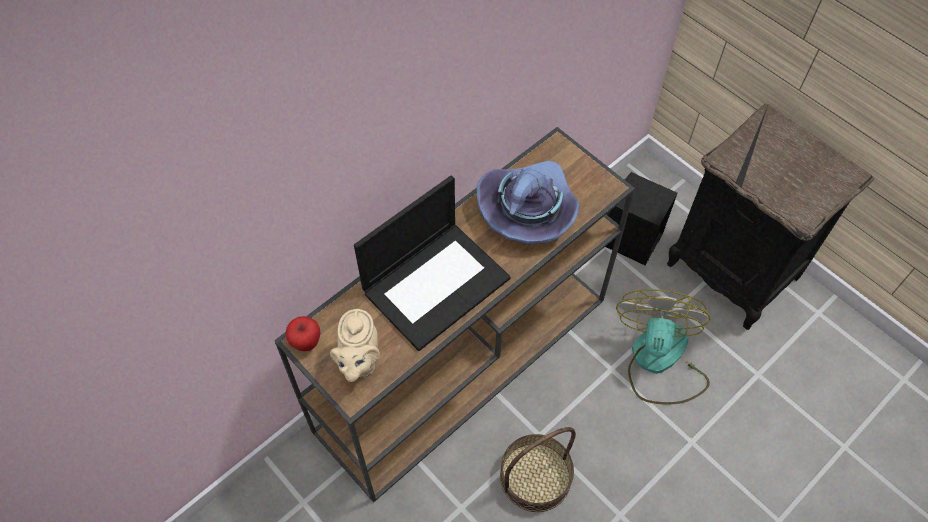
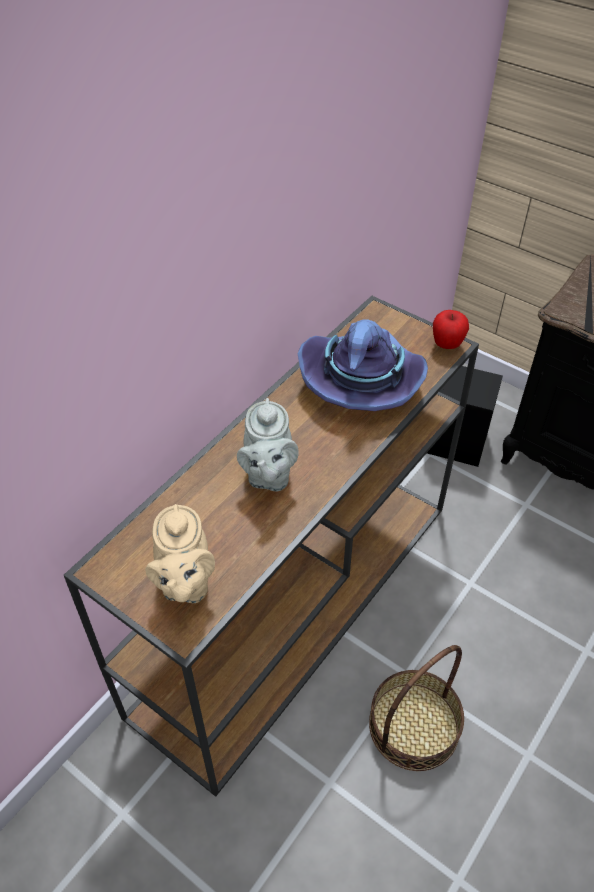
camera: 10 degrees left, 10 degrees down
(306, 343) = (108, 571): apple -> apple (447, 345)
(436, 283) = (268, 475): laptop -> grey teapot
(658, 362) = (522, 566): fan -> none

